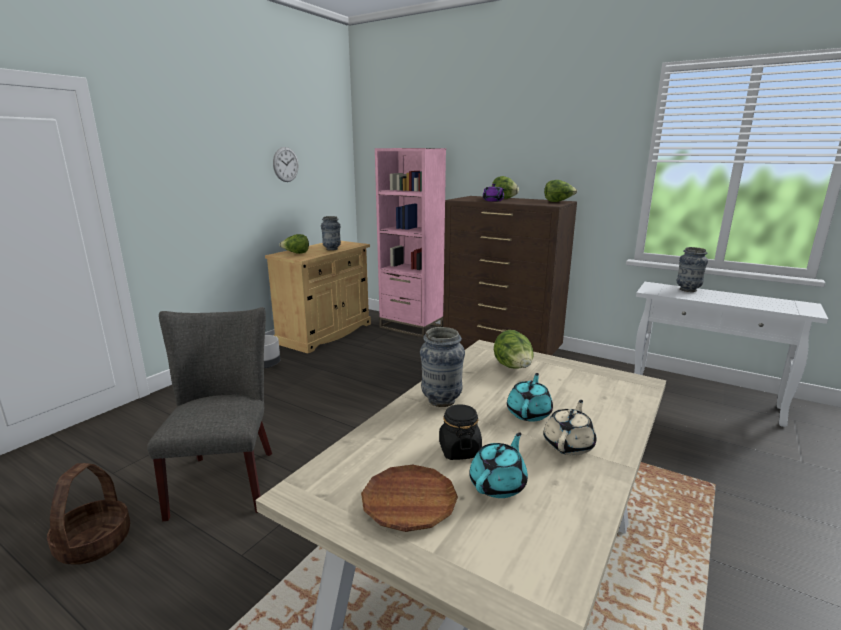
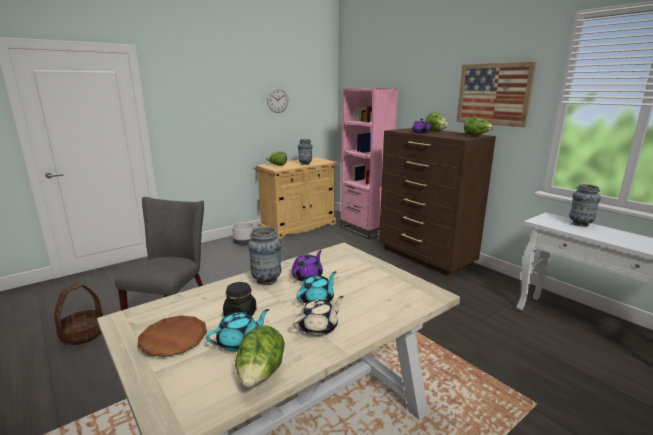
camera: 20 degrees right, 0 degrees up
(485, 387) = (308, 276): none -> purple teapot
(513, 368) = (344, 267): lettuce -> lettuce (261, 375)
(570, 153) = (493, 94): none -> picture

